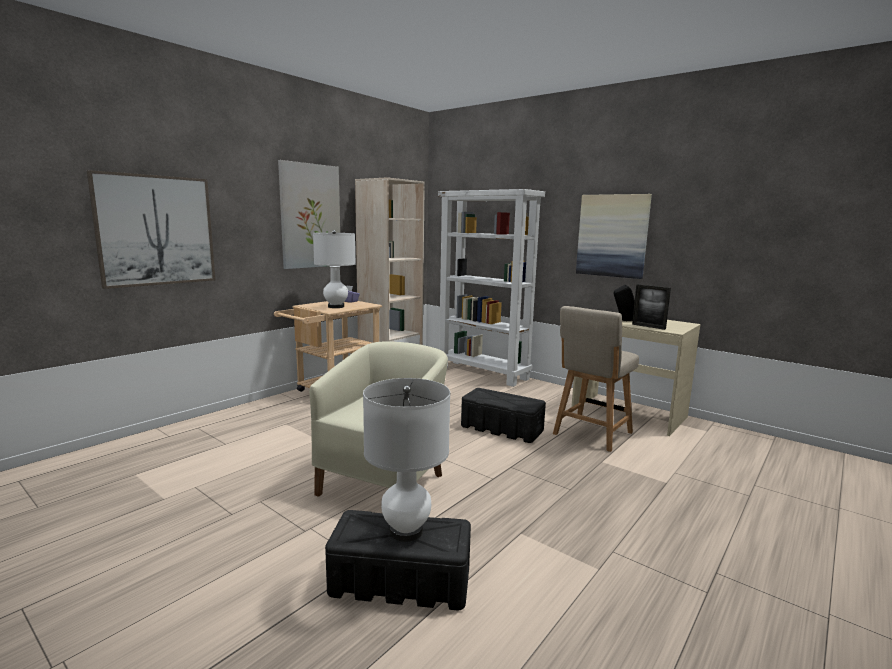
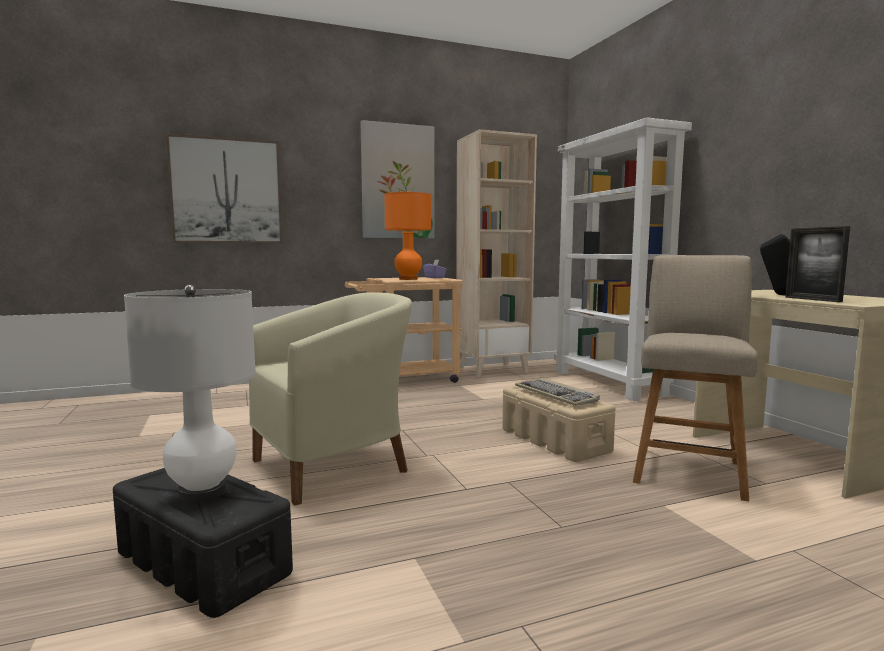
camera: 30 degrees right, 5 degrees down
(336, 306) = (408, 279): white table lamp -> orange table lamp
(502, 429) = (555, 440): black storage box -> beige storage box
(503, 397) = (556, 395): none -> keyboard
(591, 434) = (688, 470): beige chair -> beige chair turned 135 degrees clockwise
(612, 235) = (787, 168): picture -> none

